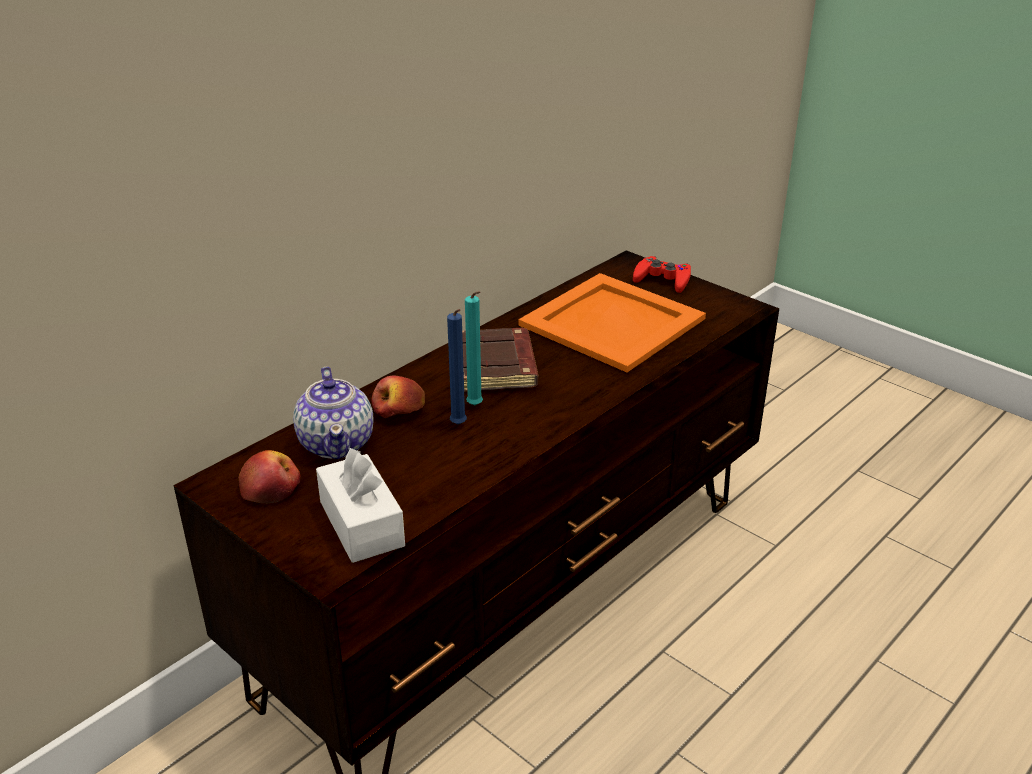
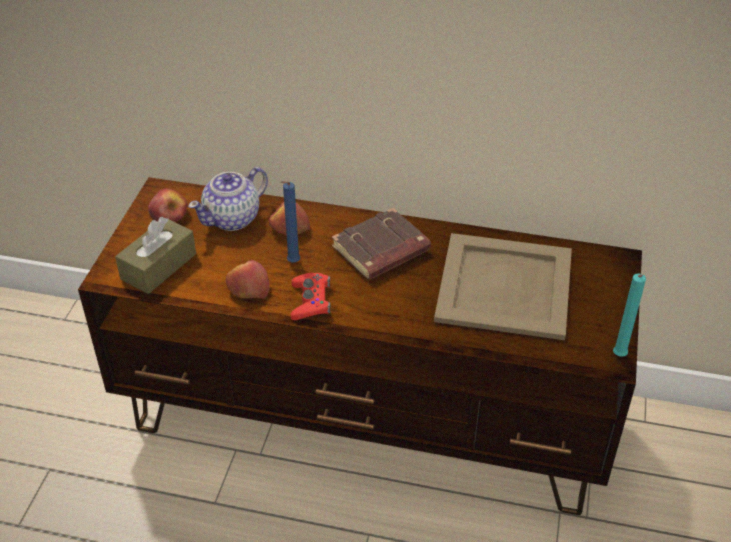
camera: 60 degrees right, 10 degrees up
(361, 524) = (158, 266): white tissue box -> brown tissue box
(470, 467) = (248, 288): none -> apple
(476, 407) = (321, 261): turquoise candle -> turquoise candle (618, 357)
(612, 323) = (503, 287): orange tray -> beige tray
(662, 280) = (608, 291): red game controller -> red game controller (310, 301)

